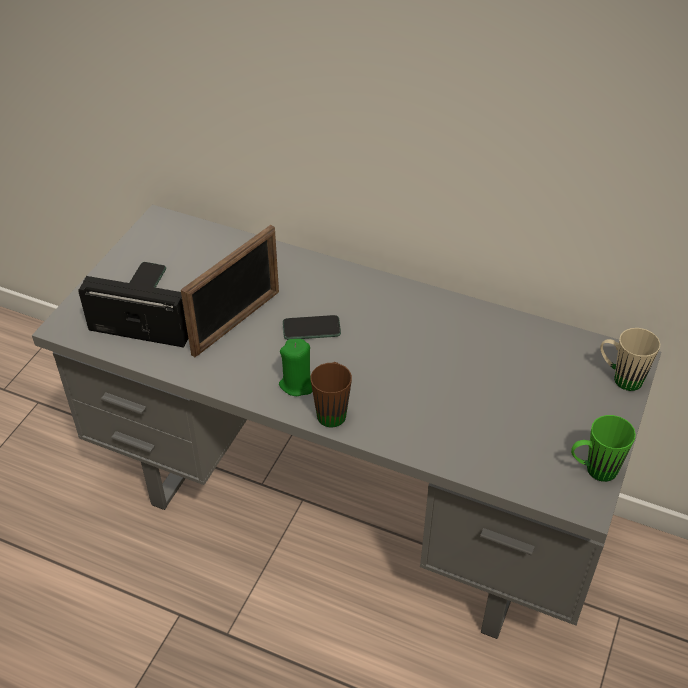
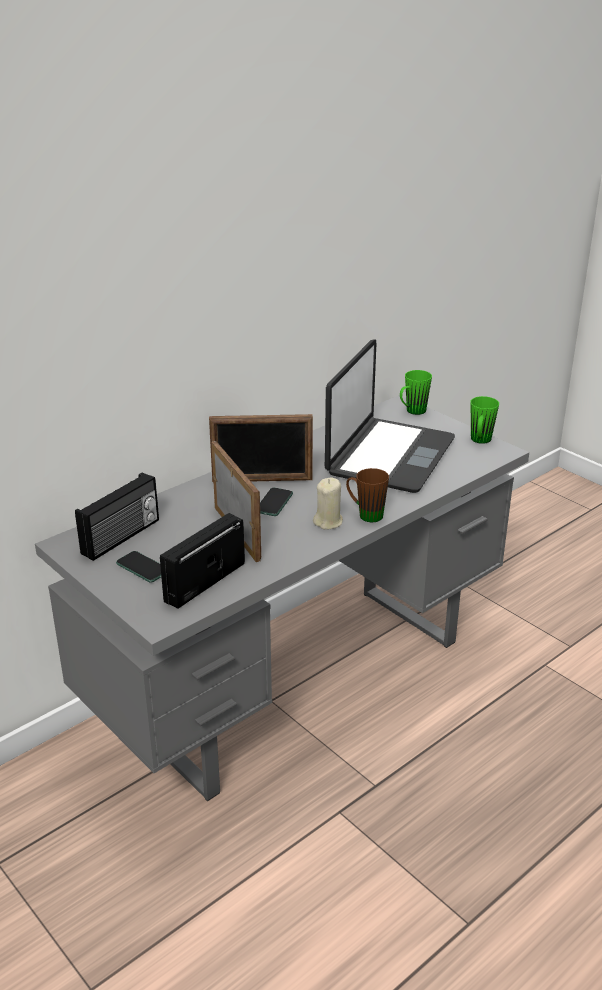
camera: 65 degrees left, 15 degrees down
(187, 250) = (122, 537): none -> radio
(298, 384) = (328, 522): green candle -> beige candle
(352, 303) = (262, 480): none -> picture frame
(482, 390) = (389, 456): none -> laptop
(620, 378) = (412, 412): beige mug -> green mug

